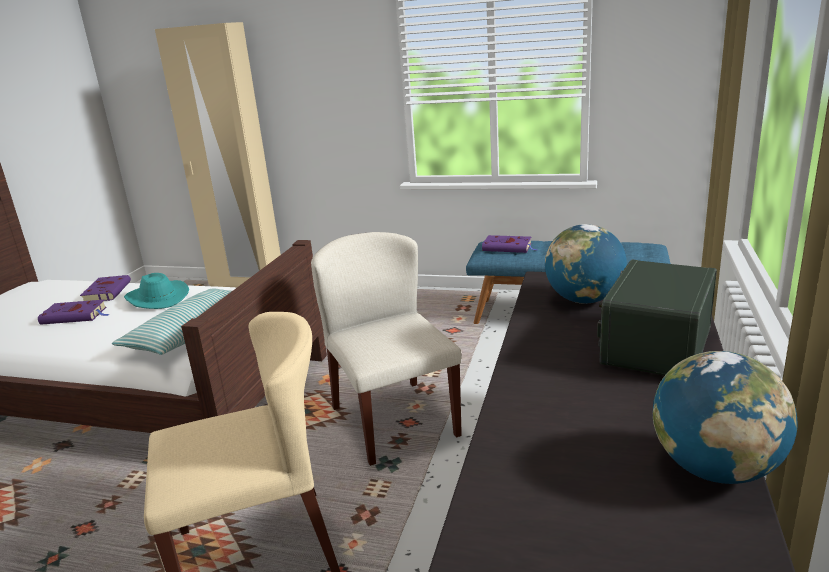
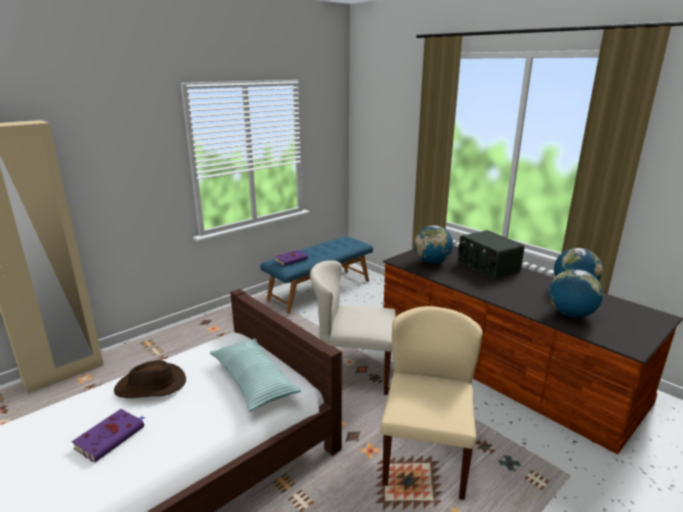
camera: 60 degrees left, 0 degrees up
(107, 291) = (78, 411): purple book -> none
(157, 298) = (151, 386): turquoise hat -> brown hat
(548, 489) = (570, 314): none -> globe

